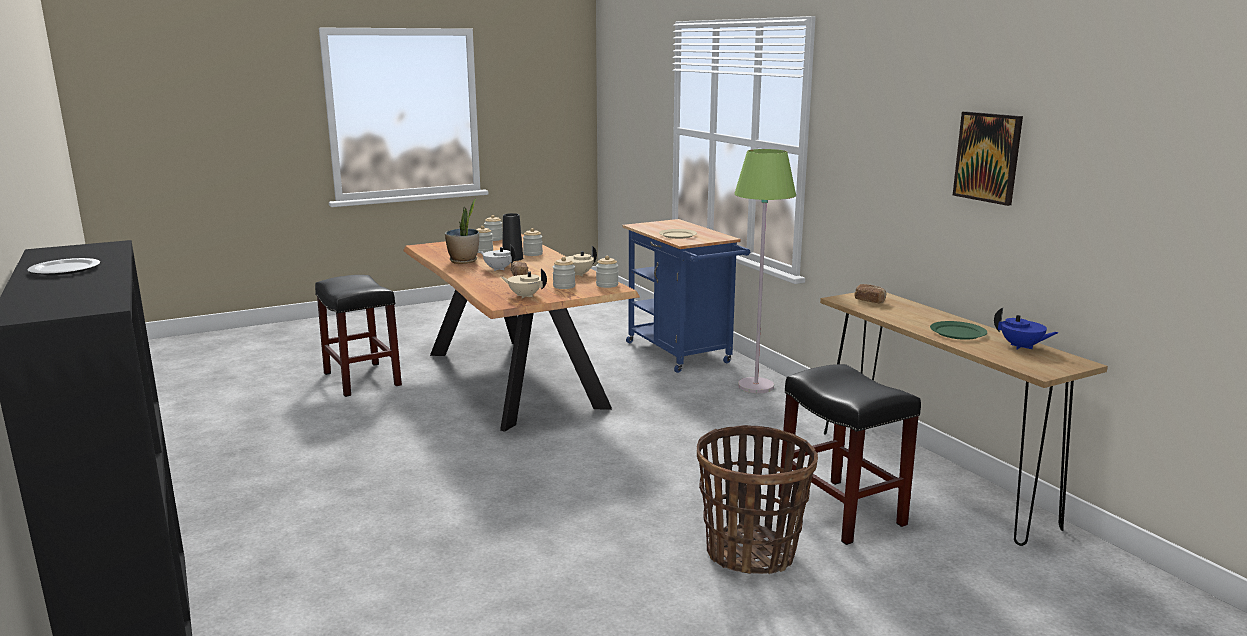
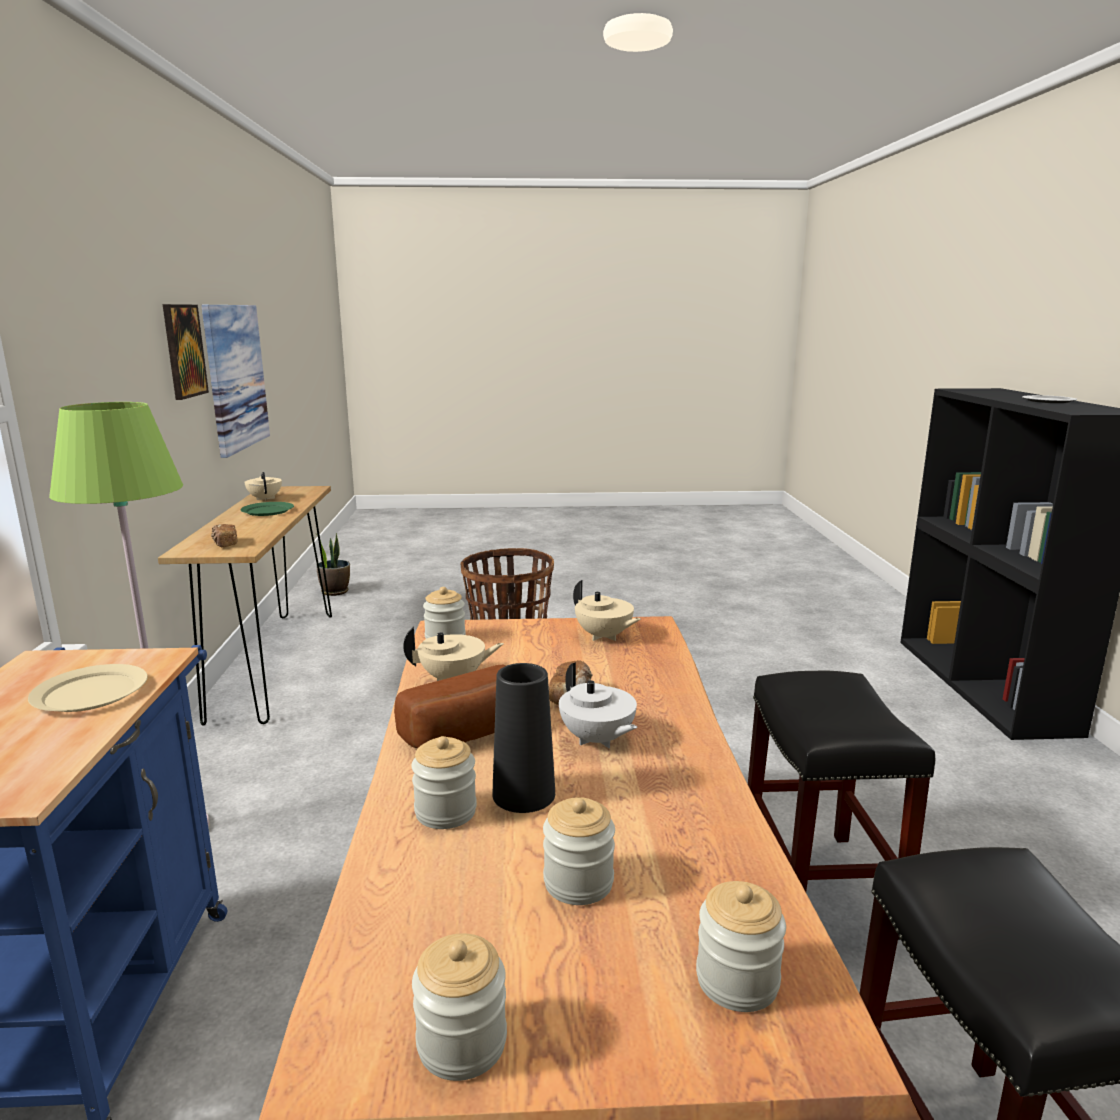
camera: 155 degrees left, 0 degrees up
(464, 261) = (669, 811): potted plant -> potted plant (335, 591)
(548, 264) = (468, 734): none -> bread
(564, 286) = (518, 649): jar -> jar (737, 980)
(839, 510) = (399, 657): black stool -> black stool (820, 886)
(1021, 347) = (265, 499): blue teapot -> beige teapot
(1109, 215) = (236, 377): none -> picture

